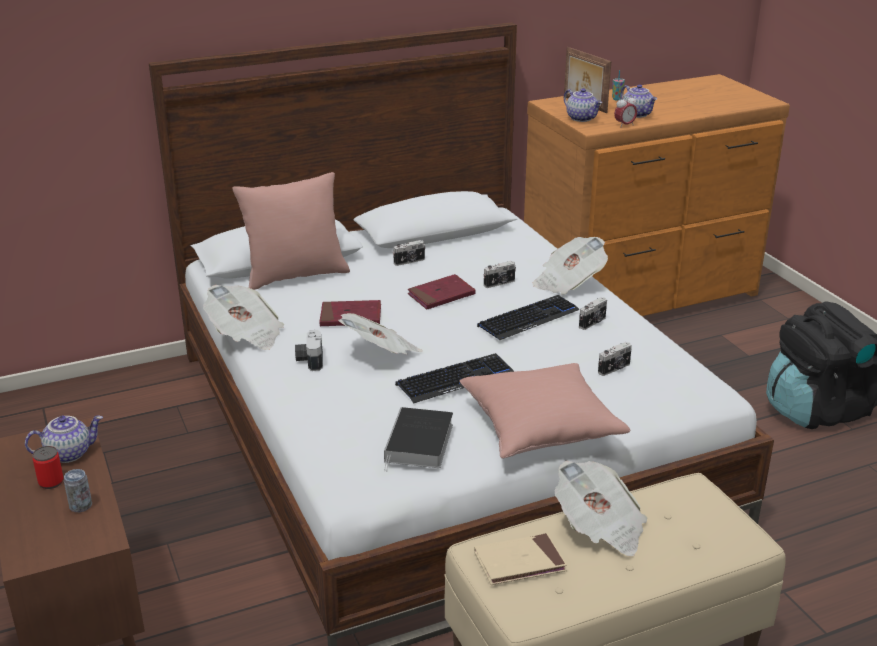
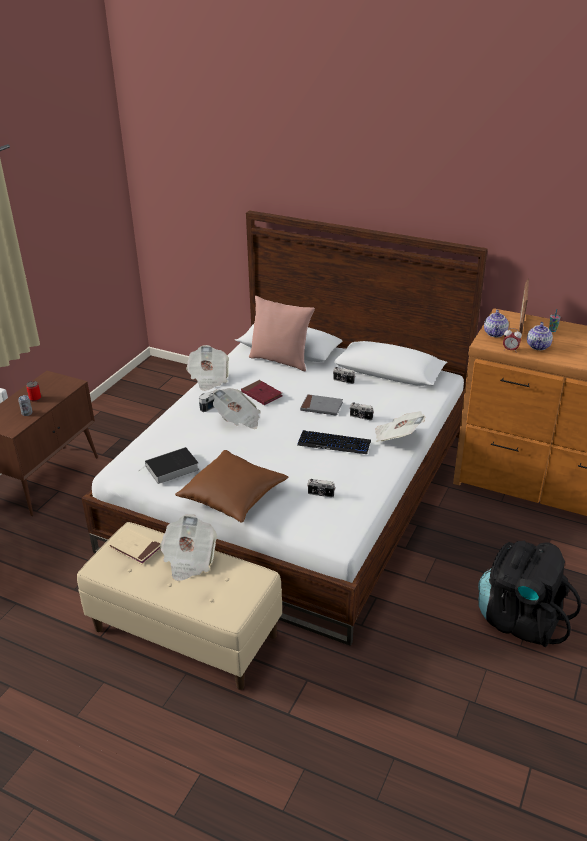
camera: 50 degrees right, 5 degrees up
(69, 453) = (57, 391): teapot -> none
(441, 295) = (321, 407): red book -> grey book
(455, 379) = (240, 451): keyboard -> none
(540, 426) = (233, 496): pink pillow -> brown pillow
(593, 323) = (361, 465): camera -> none

